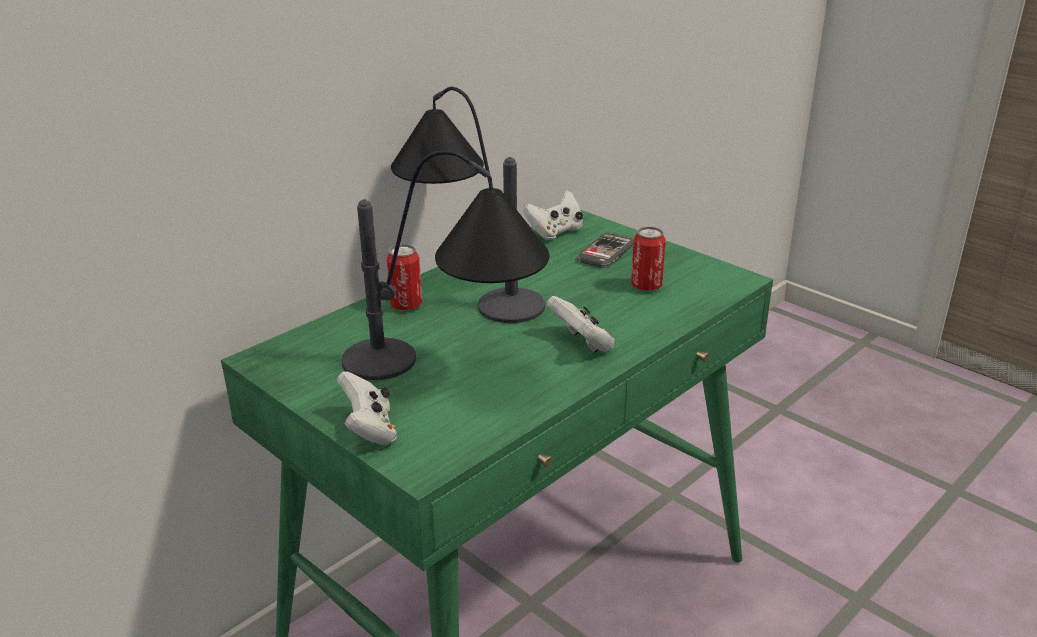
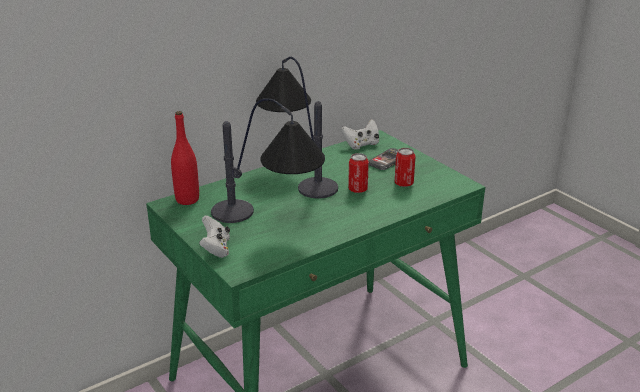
camera: 10 degrees right, 0 degrees up
(294, 347) = (187, 199): none -> red bottle
(406, 305) = (257, 182): can -> can (357, 189)
(582, 344) = (351, 214): white game controller -> none

